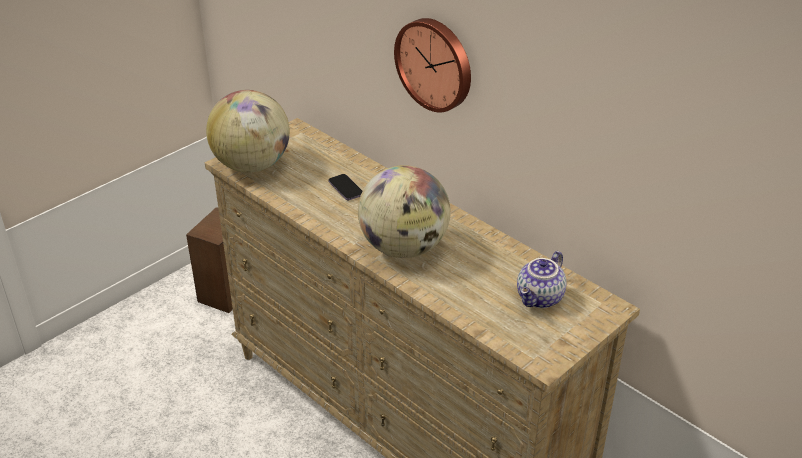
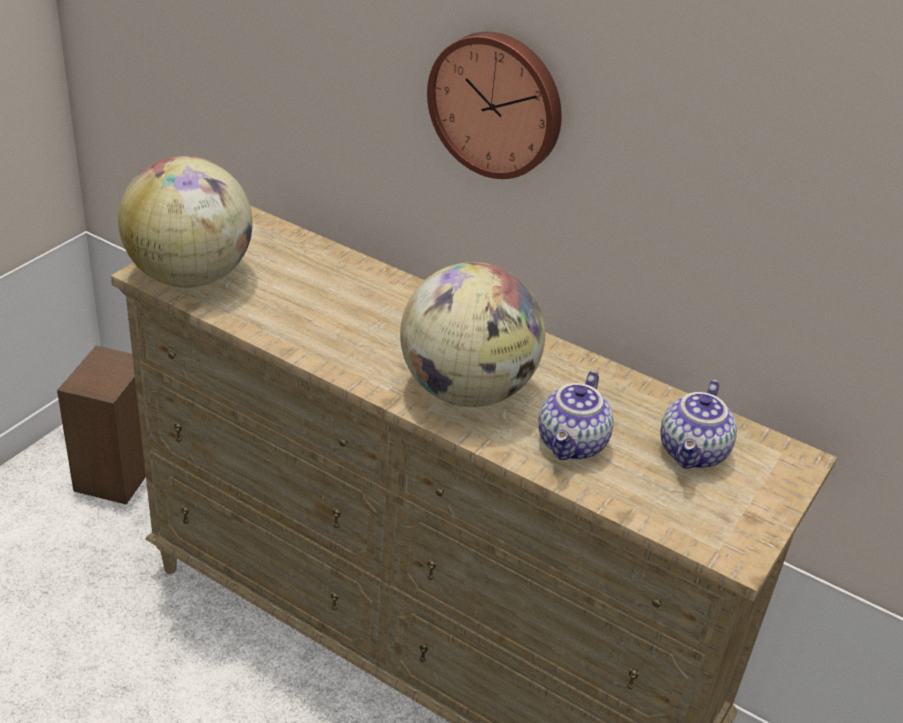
camera: 15 degrees left, 0 degrees up
(345, 188) = (348, 304): phone -> none
(461, 287) = (573, 445): none -> teapot

